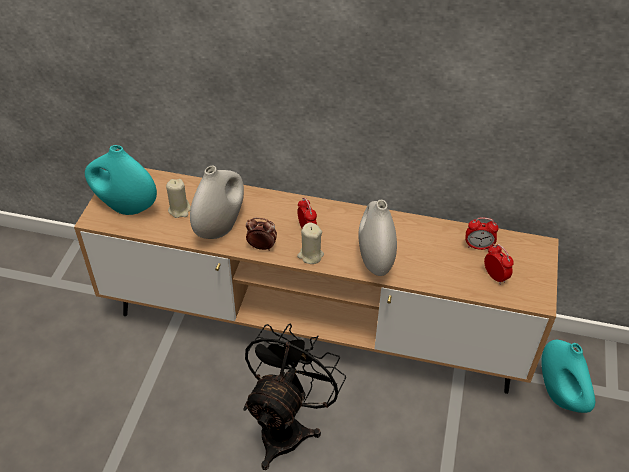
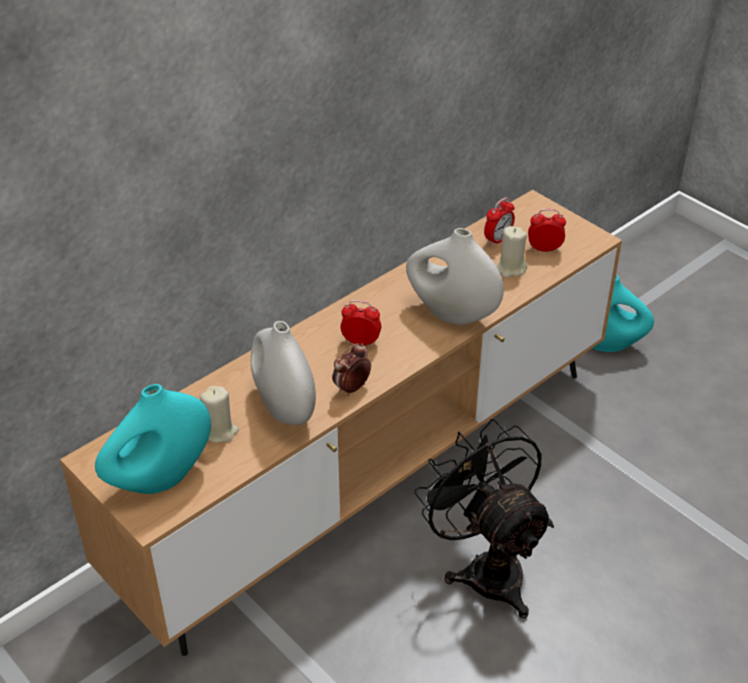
camera: 55 degrees left, 5 degrees down
(310, 255) = (401, 357): beige candle -> beige candle (510, 268)

